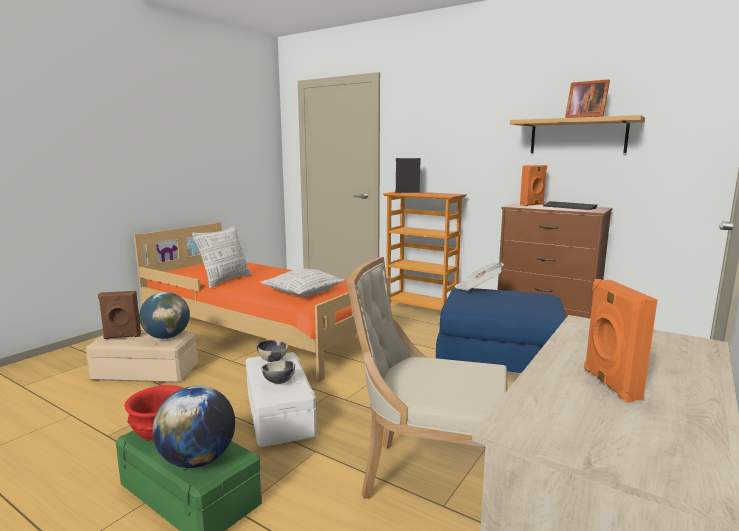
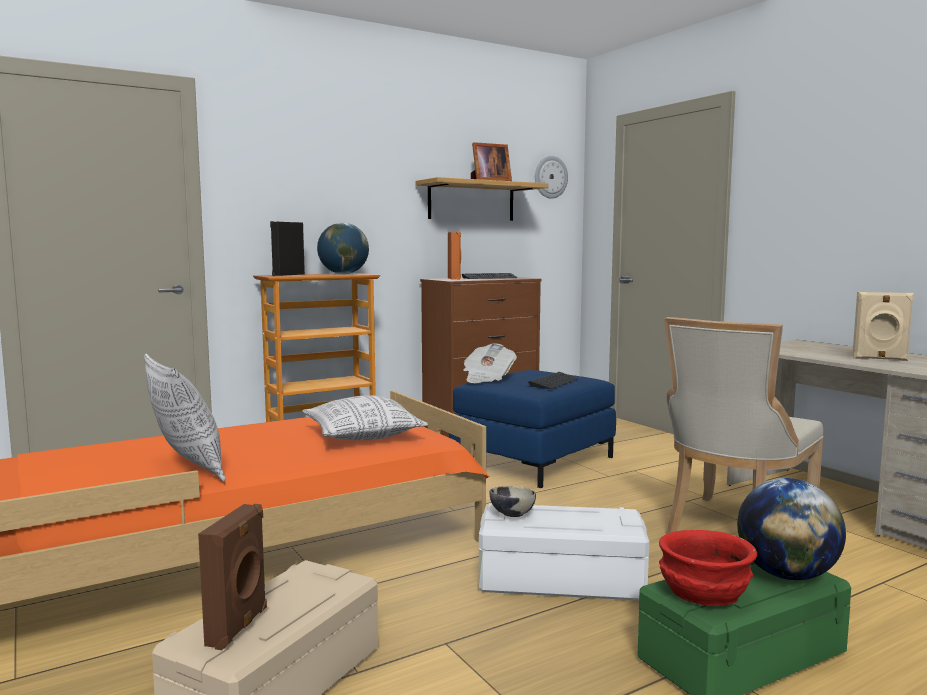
camera: 65 degrees left, 5 degrees down
(166, 337) = (308, 581): globe -> globe (343, 274)
(279, 382) = (590, 518): bowl -> none
(497, 305) = (553, 382): none -> keyboard
(609, 384) = (879, 359): orange speaker -> beige speaker
(688, 104) = (550, 177): none -> wall clock

